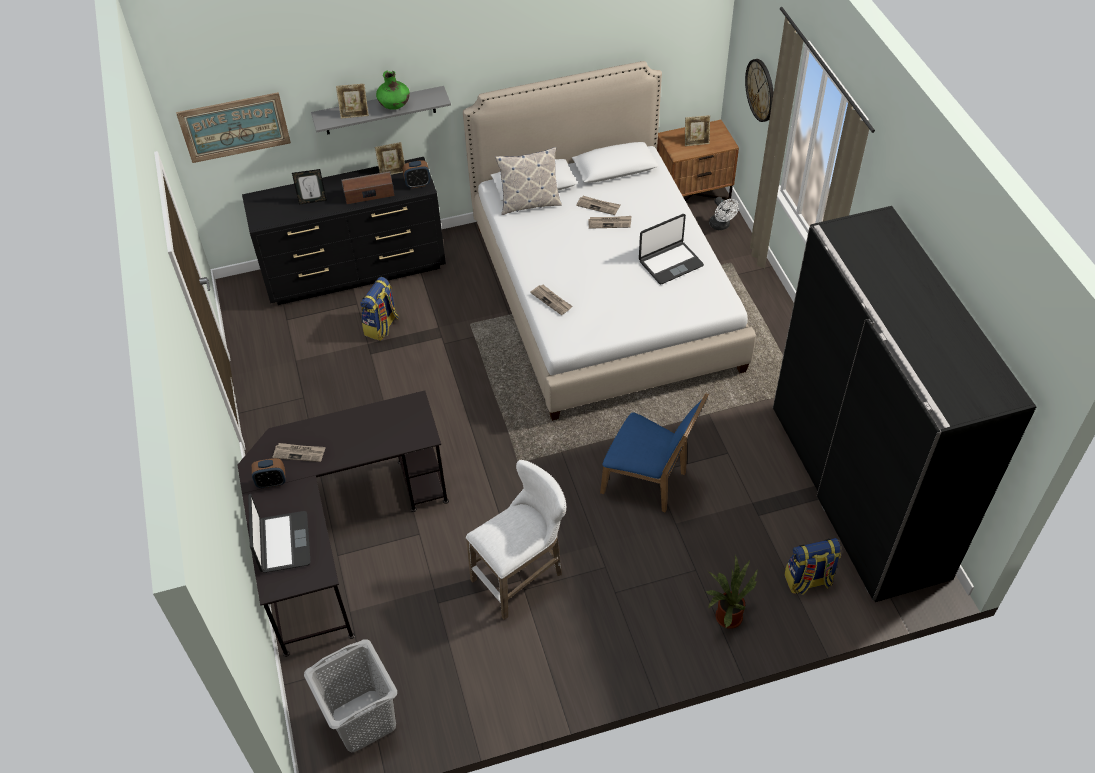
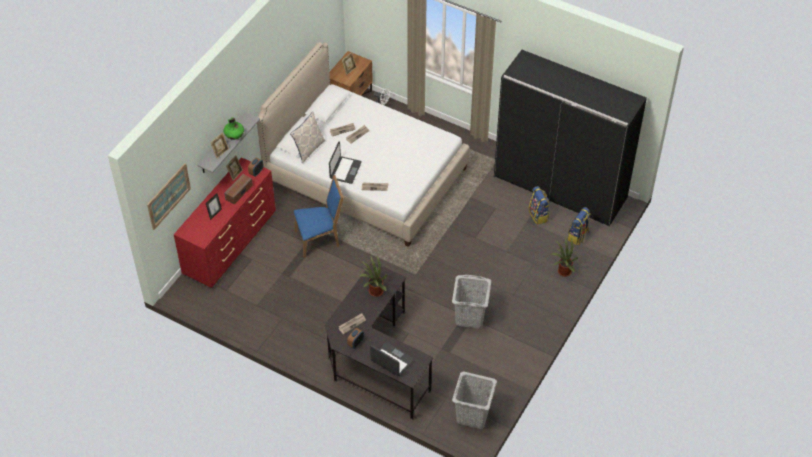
camera: 45 degrees left, 0 degrees up
(356, 271) = (231, 244): black dresser -> red dresser
(378, 432) = (374, 291): none -> potted plant
(382, 326) = (278, 261): backpack -> backpack (538, 215)
(522, 576) = (470, 316): white stool -> grey laundry basket
(649, 482) = (477, 242): blue chair -> blue chair (320, 239)
(670, 263) = (405, 136): laptop -> laptop (345, 170)
(760, 90) = (385, 26): wall clock -> none

